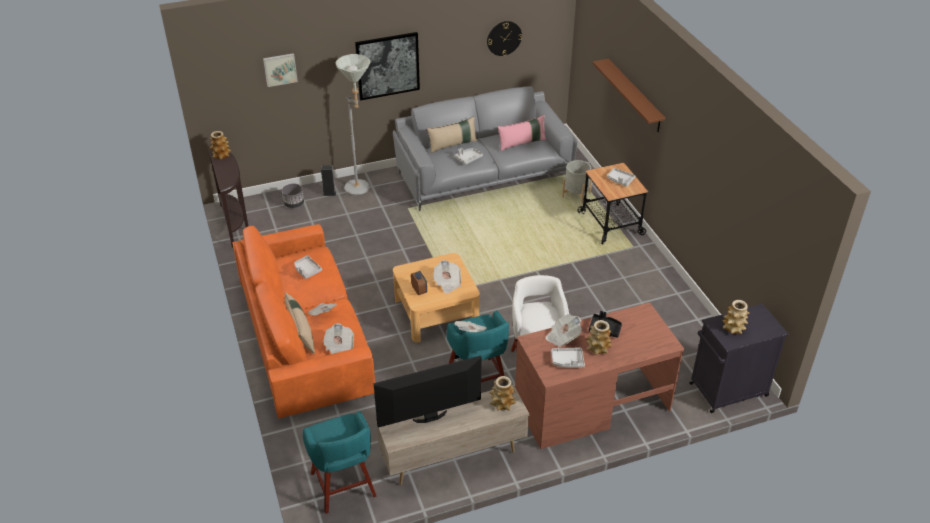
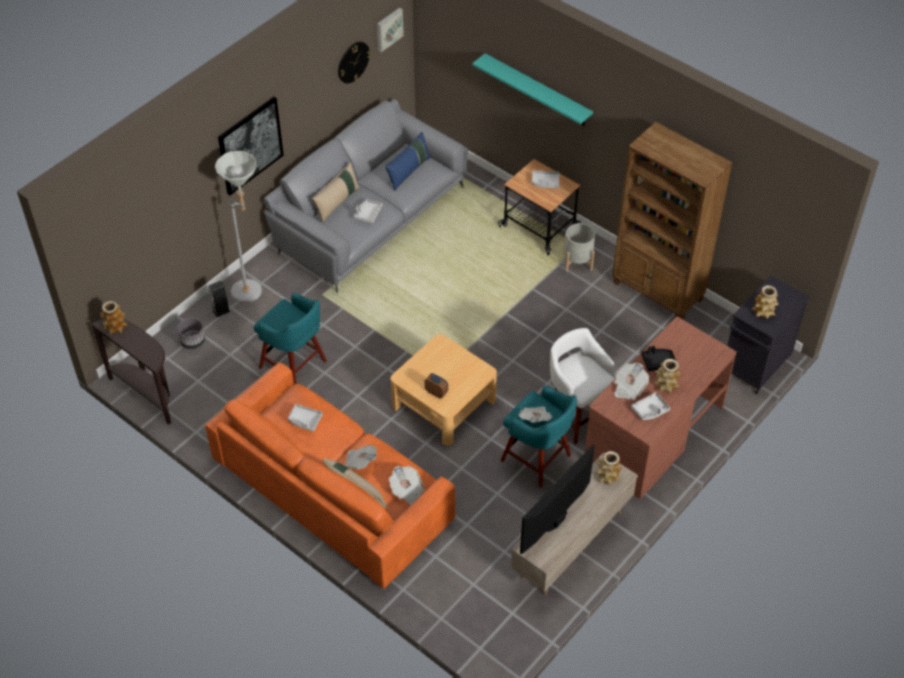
camera: 30 degrees left, 10 degrees up
(280, 69) = (149, 202): picture -> picture (388, 29)
(343, 486) = (496, 622): turquoise stool -> turquoise stool (294, 365)
(447, 283) = (457, 372): newspaper -> none
(522, 143) = (408, 171): pink pillow -> blue pillow
(576, 194) = (482, 205): grey planter -> grey planter (577, 261)
(634, 96) = (537, 90): brown shelf -> turquoise shelf
(677, 303) = (657, 292): none -> brown bookcase

